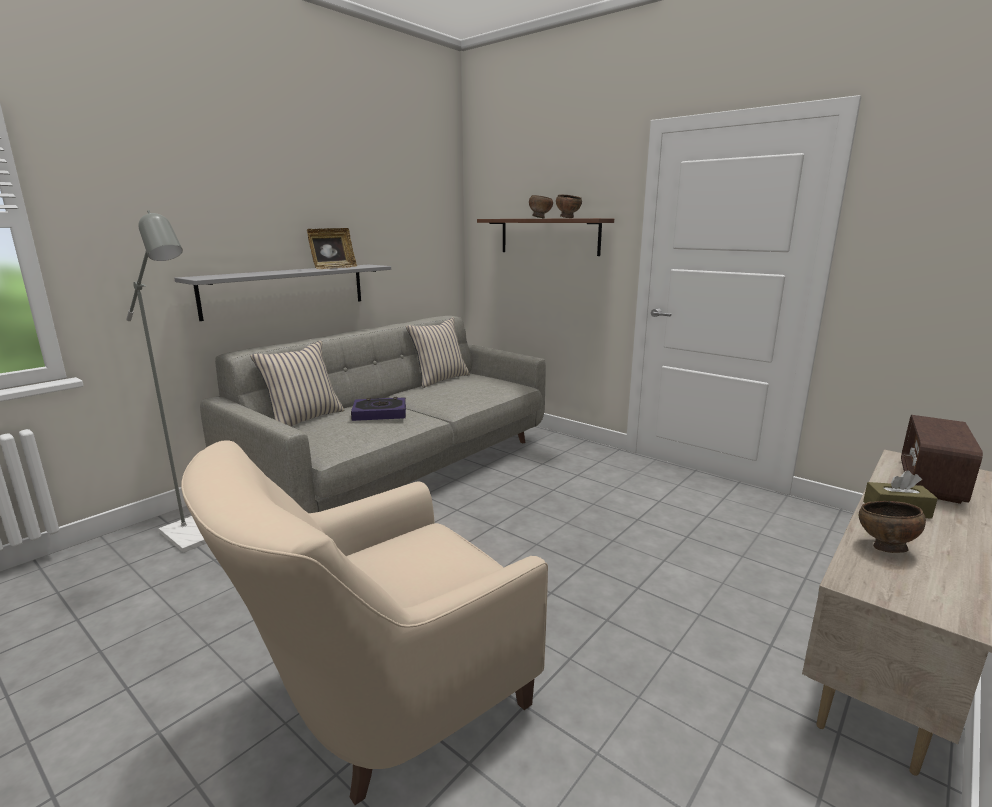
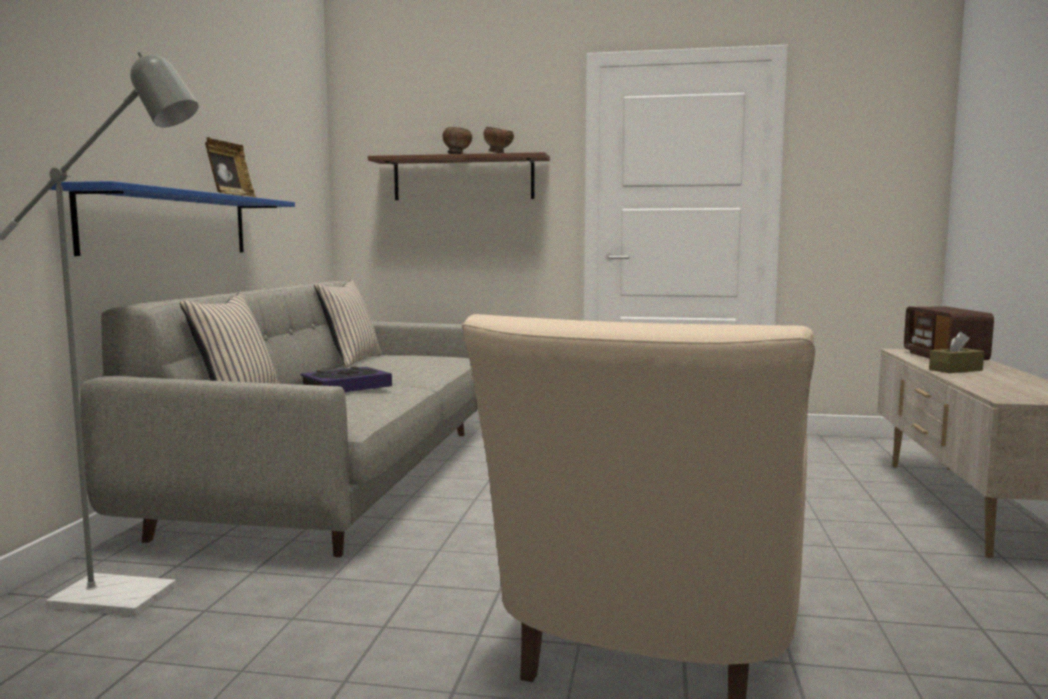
camera: 30 degrees left, 10 degrees down
(286, 290) = (170, 224): grey shelf -> blue shelf
(884, 548) = (989, 384): brown bowl -> none

